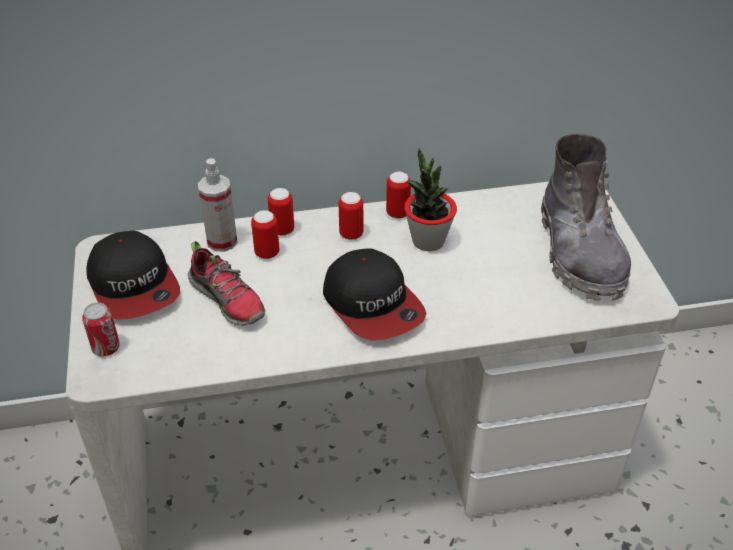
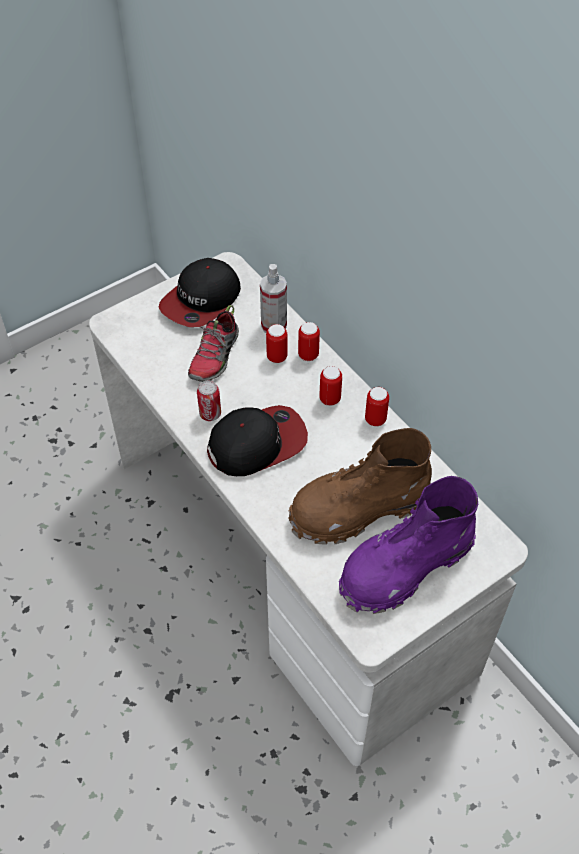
camera: 65 degrees right, 10 degrees up
(106, 348) = (137, 315): can -> can (210, 414)
(373, 304) = (257, 443): cap -> cap turned 150 degrees counterclockwise
(428, 241) = (352, 452): potted plant -> none
(499, 260) = (358, 509): none -> brown boot
(579, 252) = (404, 567): grey boot -> purple boot

